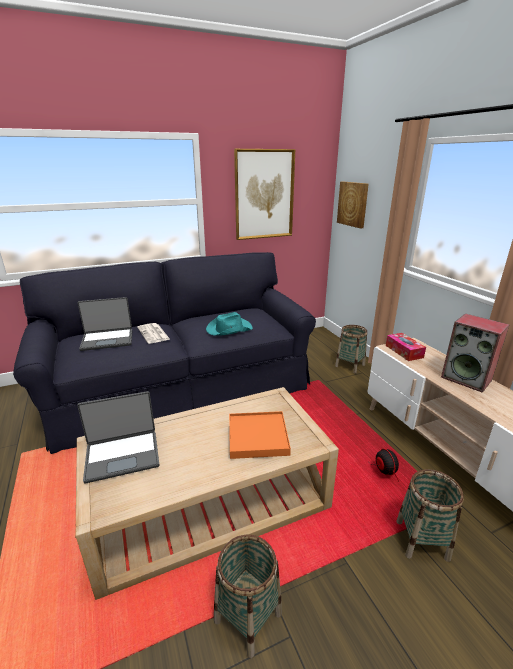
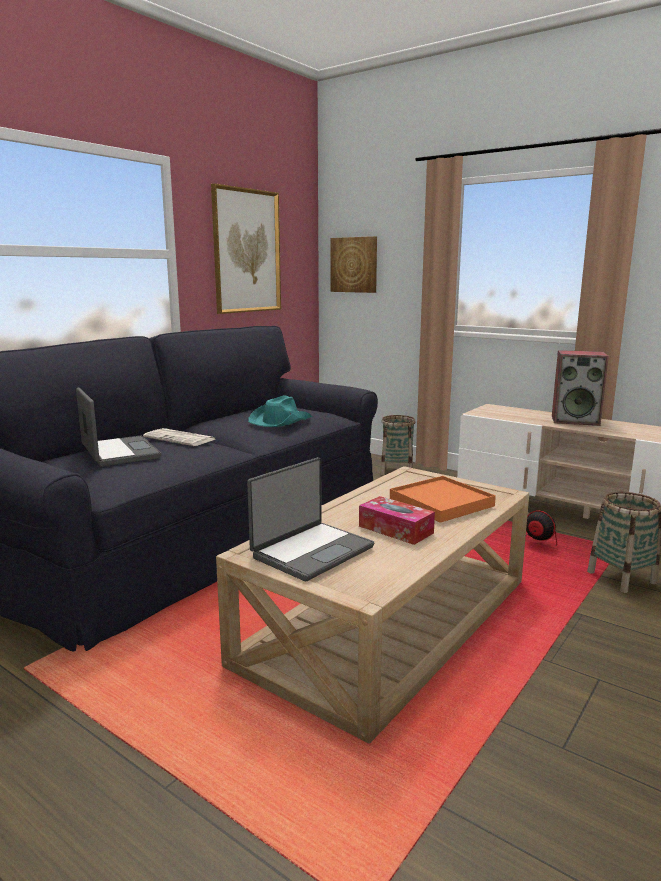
camera: 30 degrees left, 10 degrees down
(107, 340) = (118, 453): laptop -> laptop turned 75 degrees counterclockwise
(248, 617) = (547, 684): basket -> none
(404, 351) = (494, 413): tissue box -> tissue box (395, 529)

